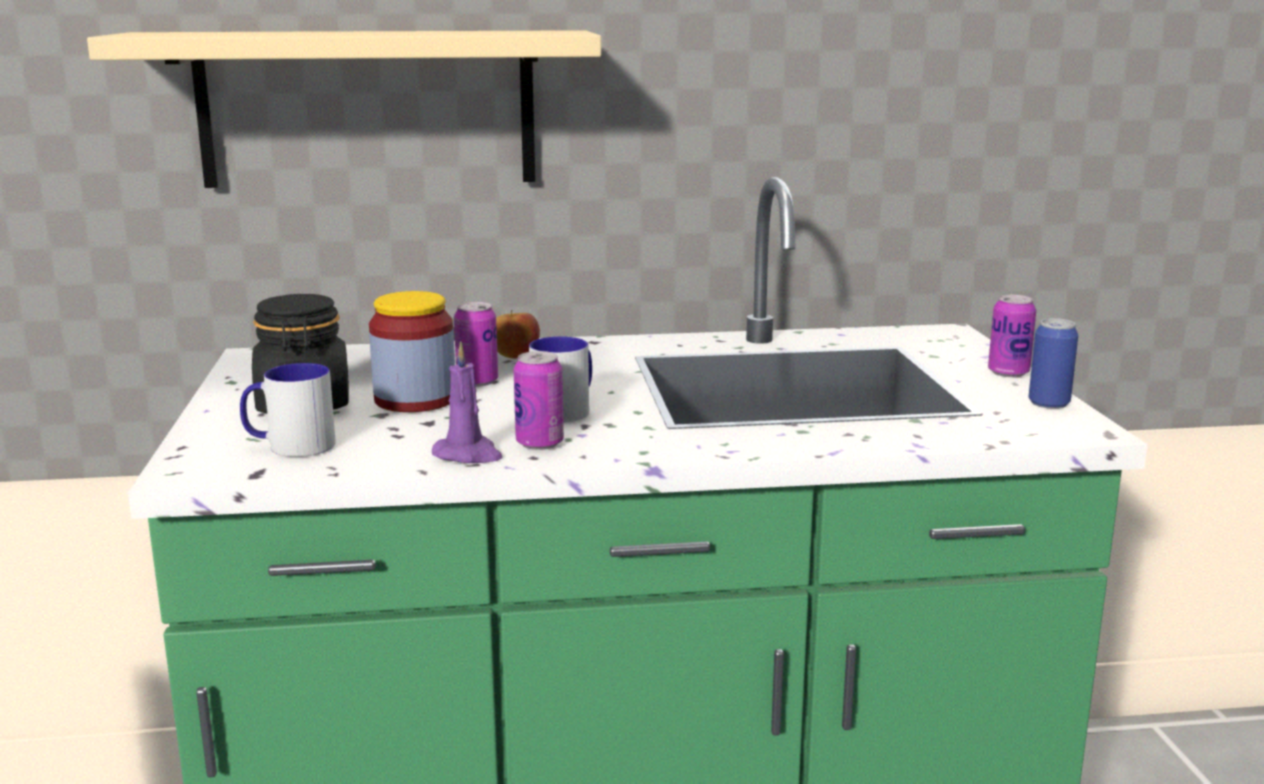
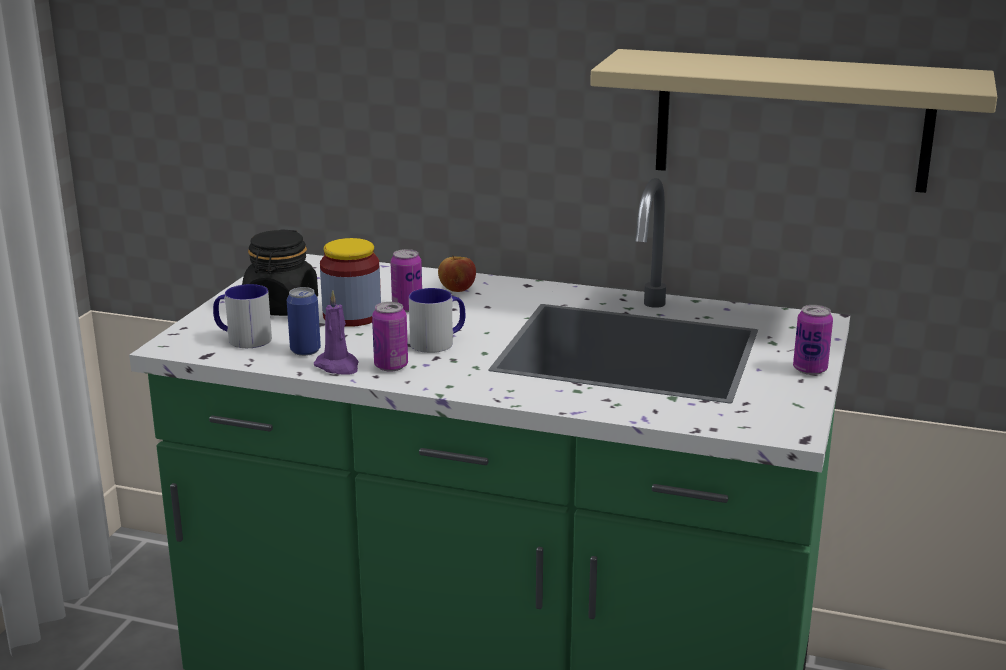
camera: 25 degrees right, 5 degrees up
(368, 109) = (381, 90): beige shelf -> beige shelf (792, 120)
(1048, 403) = (798, 403): can -> can (305, 350)

